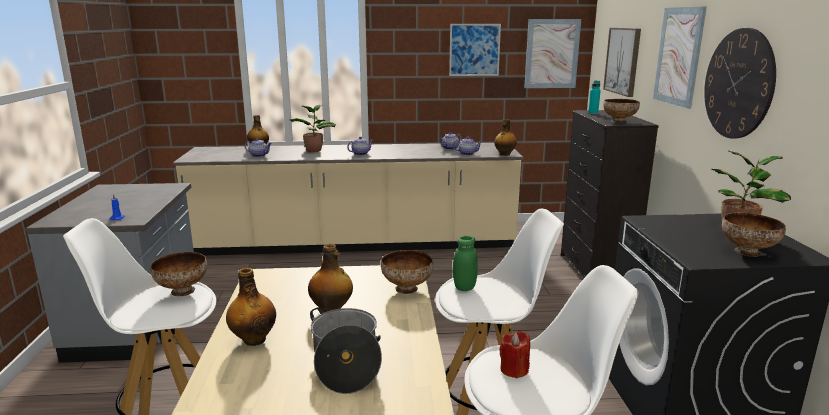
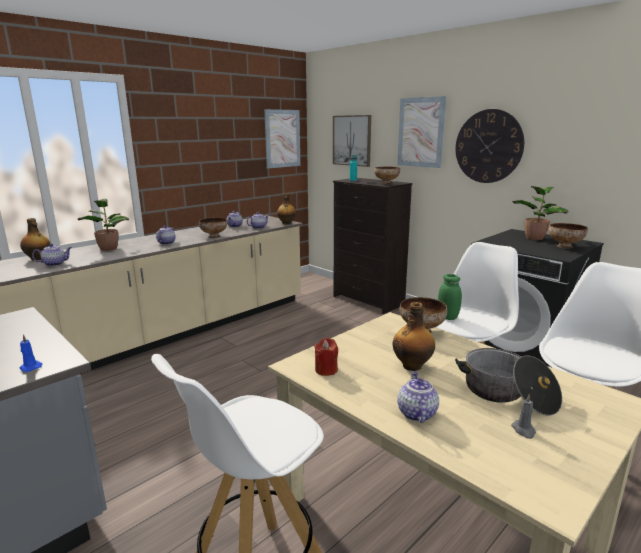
camera: 40 degrees left, 0 degrees up
(182, 291) = (254, 408): bowl -> bowl (213, 236)
(254, 339) = (416, 413): bottle -> teapot
(290, 389) = (524, 430): none -> grey candle
(474, 50) = (227, 136): picture -> none
(514, 369) = (580, 352): red candle -> red candle (326, 370)

